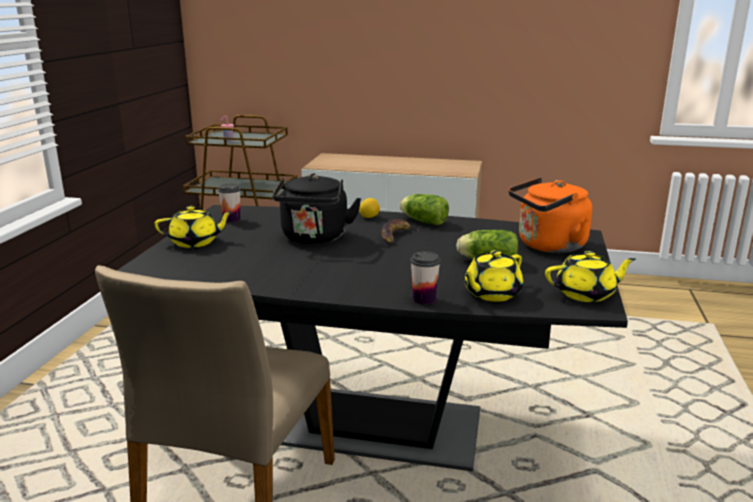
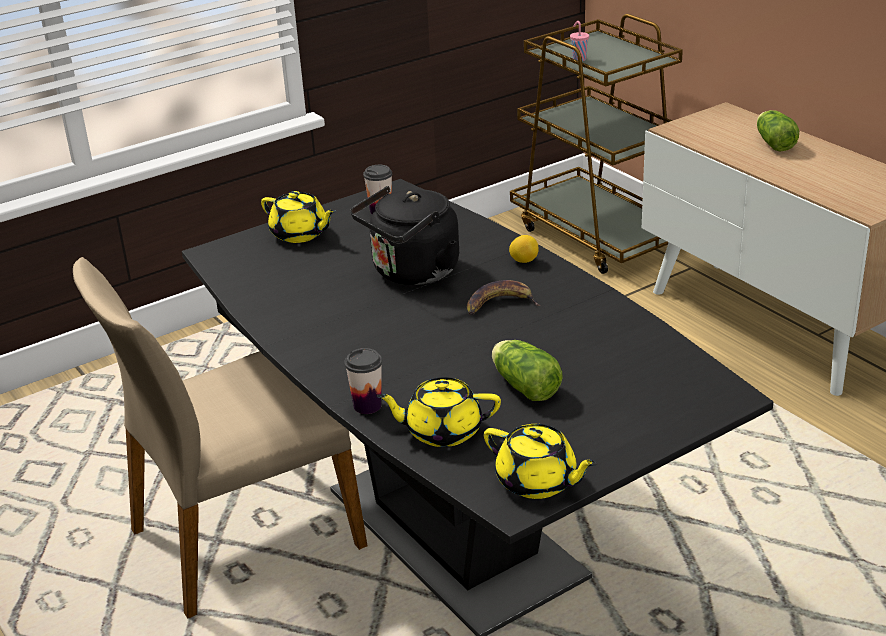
camera: 45 degrees right, 10 degrees up
(422, 221) = (572, 291): lettuce -> lettuce (773, 142)
(548, 246) = (642, 396): orange kettle -> none

